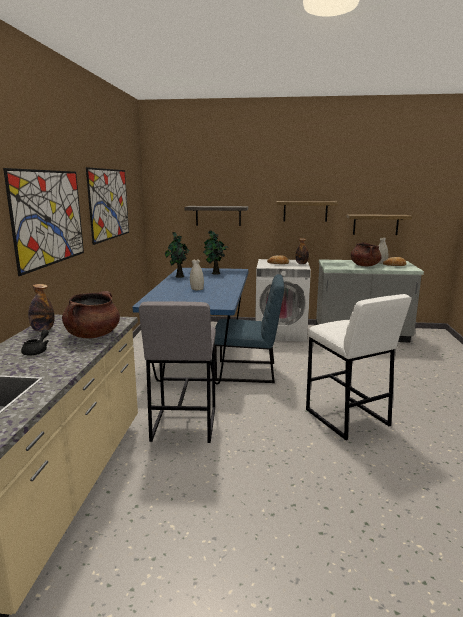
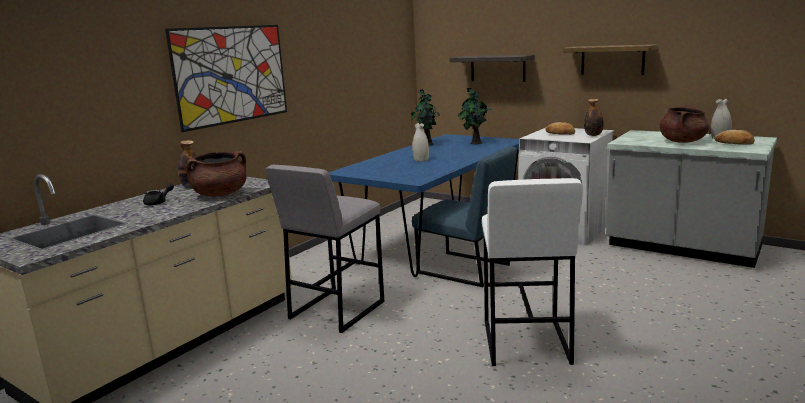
camera: 30 degrees right, 0 degrees up
(109, 204) = (340, 57): picture -> none
(375, 224) = (722, 78): shelf -> none

